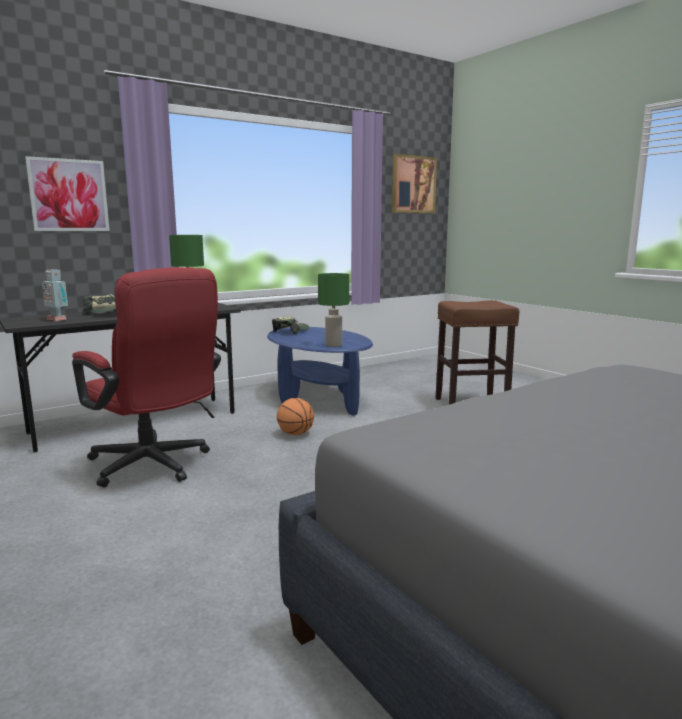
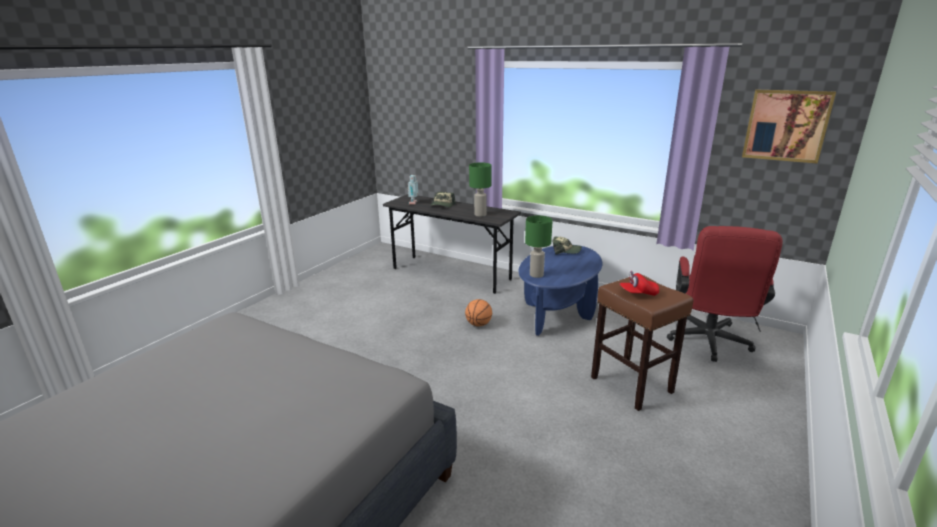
camera: 65 degrees right, 10 degrees up
(69, 195) = (452, 126): picture -> none
(154, 467) = (398, 301): red office chair -> red office chair (709, 343)
(481, 305) = (638, 293): none -> red cap

